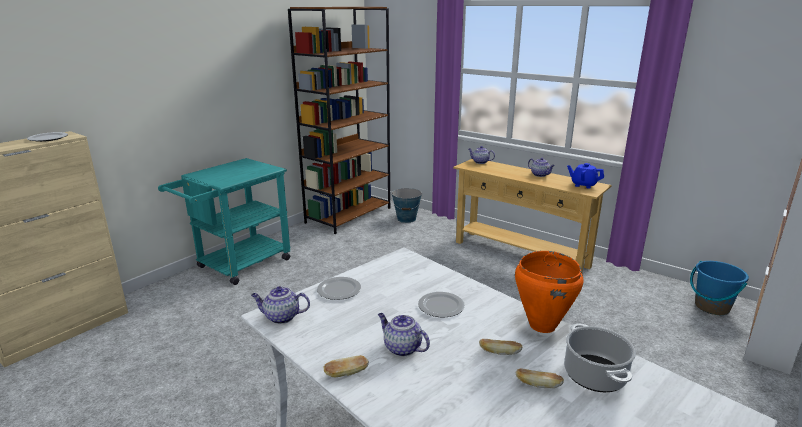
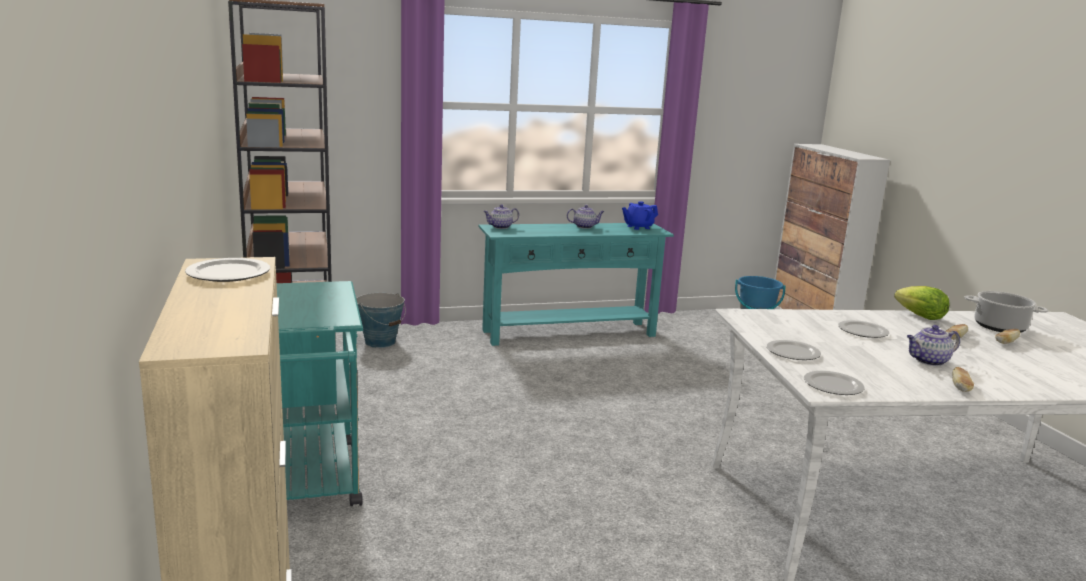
camera: 55 degrees left, 5 degrees down
(281, 317) = (833, 386): teapot -> plate
(520, 254) = (569, 333): beige console table -> turquoise console table
(541, 325) = (920, 316): orange cooking pot -> lettuce

